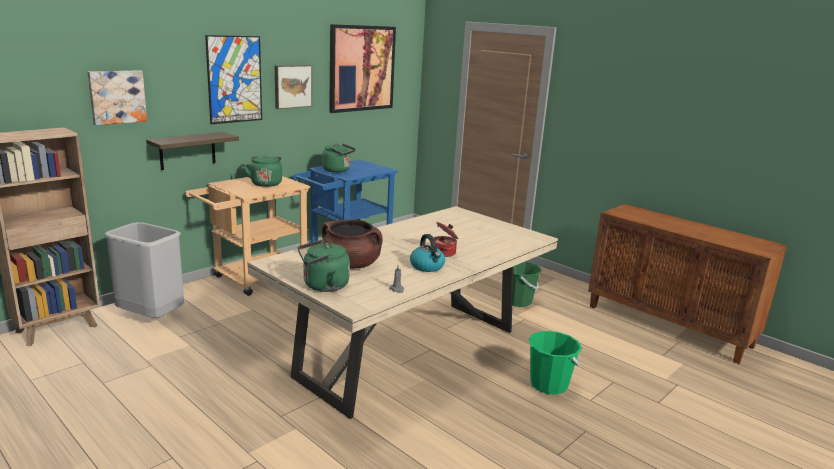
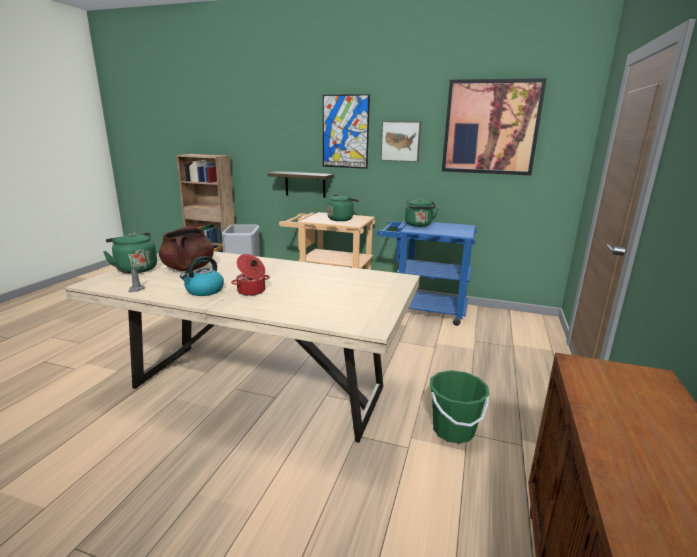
camera: 65 degrees right, 0 degrees up
(117, 97) = (261, 139): picture -> none
(549, 384) = (243, 506): green bucket -> none

